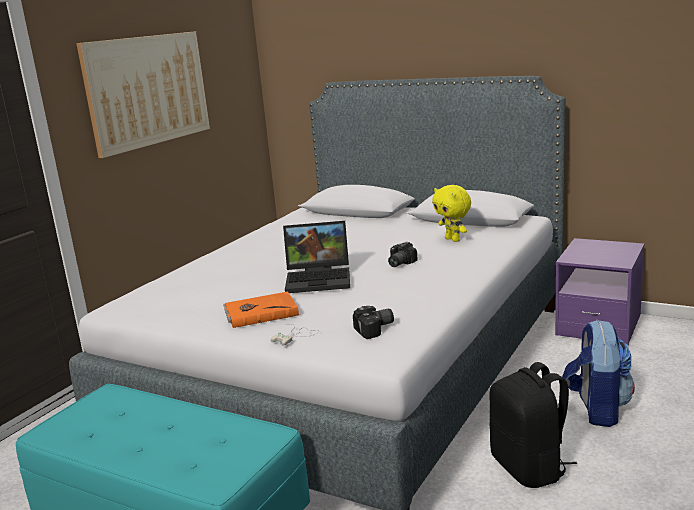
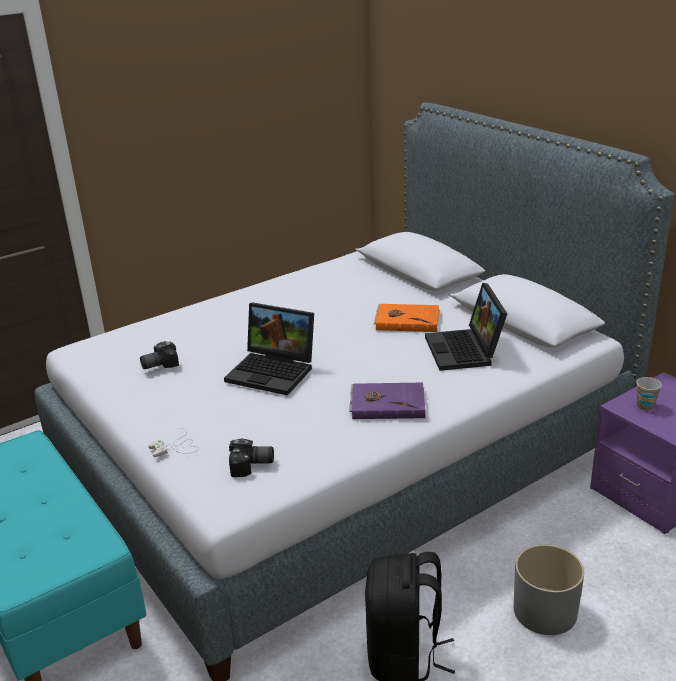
camera: 25 degrees right, 10 degrees up
(148, 90) = (200, 99): picture -> none
(260, 312) = (179, 402): orange book -> orange book (407, 320)
(399, 263) = (371, 372): camera -> camera (159, 364)
(434, 275) = (387, 403): none -> purple book
(453, 239) = (466, 351): yellow plush toy -> laptop
(584, 255) = (645, 406): none -> cup
(597, 409) = (544, 610): backpack -> grey planter

